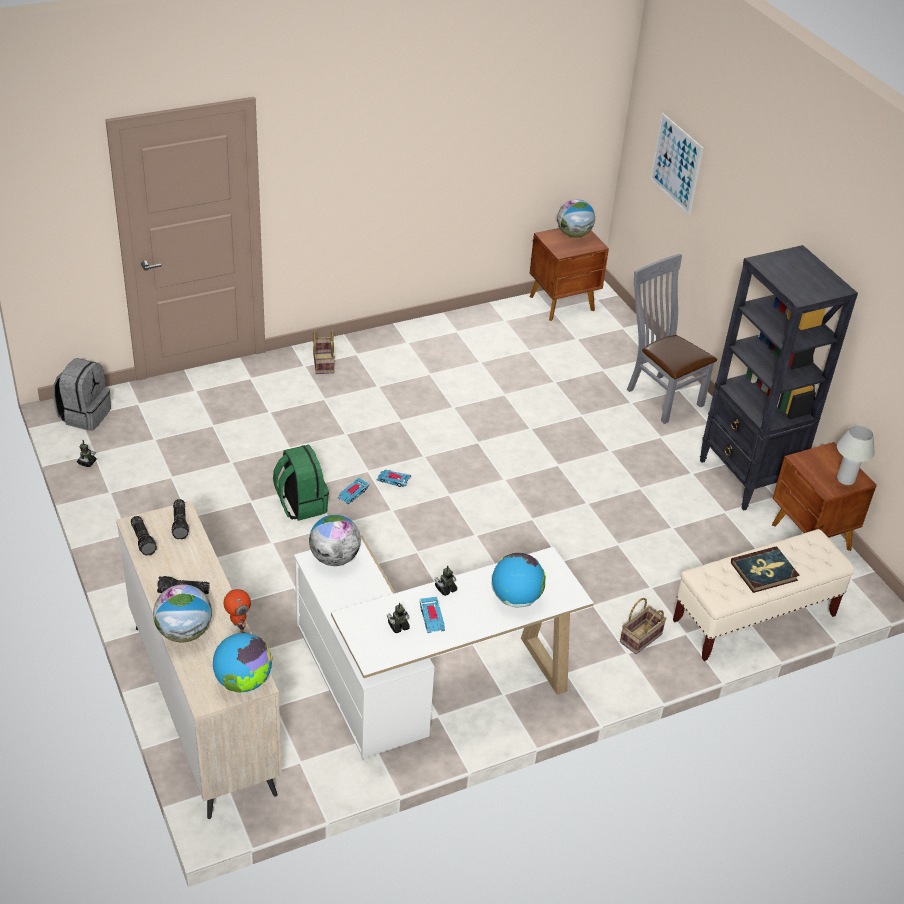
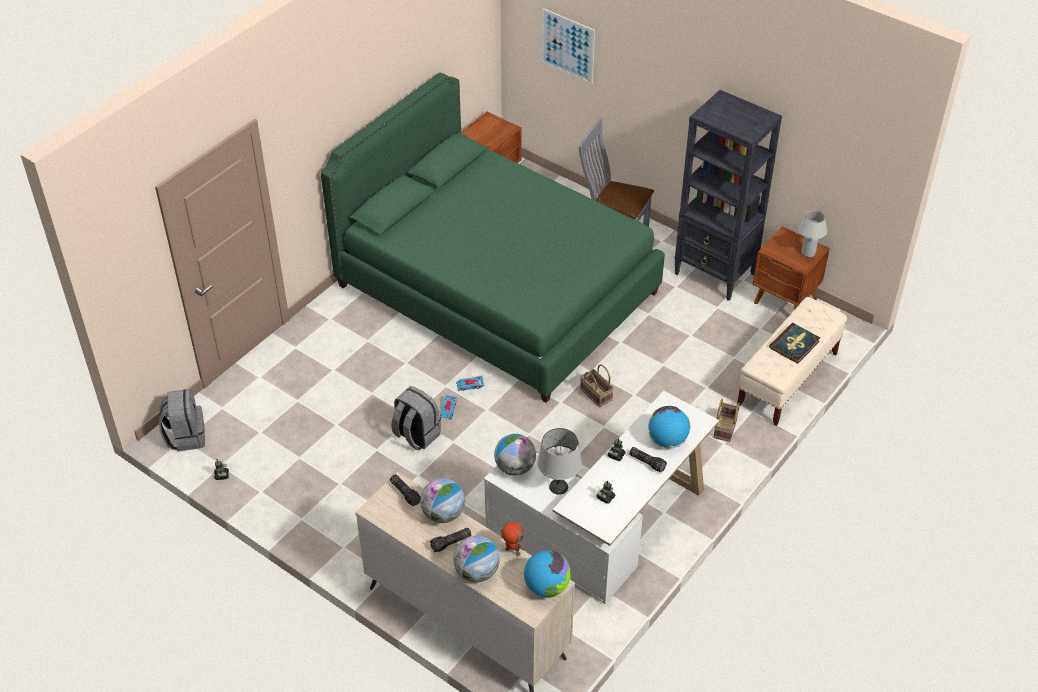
camera: 25 degrees left, 5 degrees up
(144, 540) = (389, 518): flashlight -> flashlight (647, 462)
(300, 504) = (416, 435): green backpack -> grey backpack
(322, 363) = (342, 310): basket -> basket (595, 394)
(365, 597) = (559, 487): none -> grey table lamp
(432, 617) = (623, 480): toy car -> none
(493, 403) = (497, 289): none -> green bed
(574, 234) = (487, 125): globe -> globe (443, 514)

